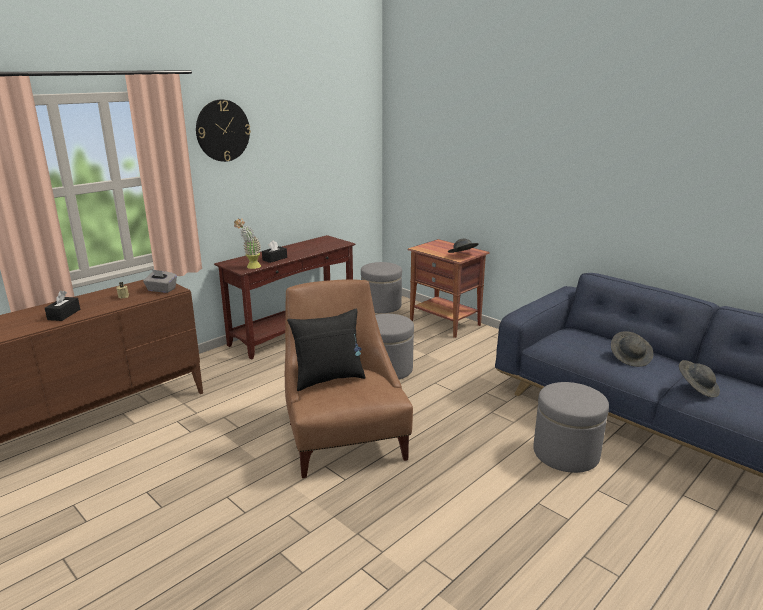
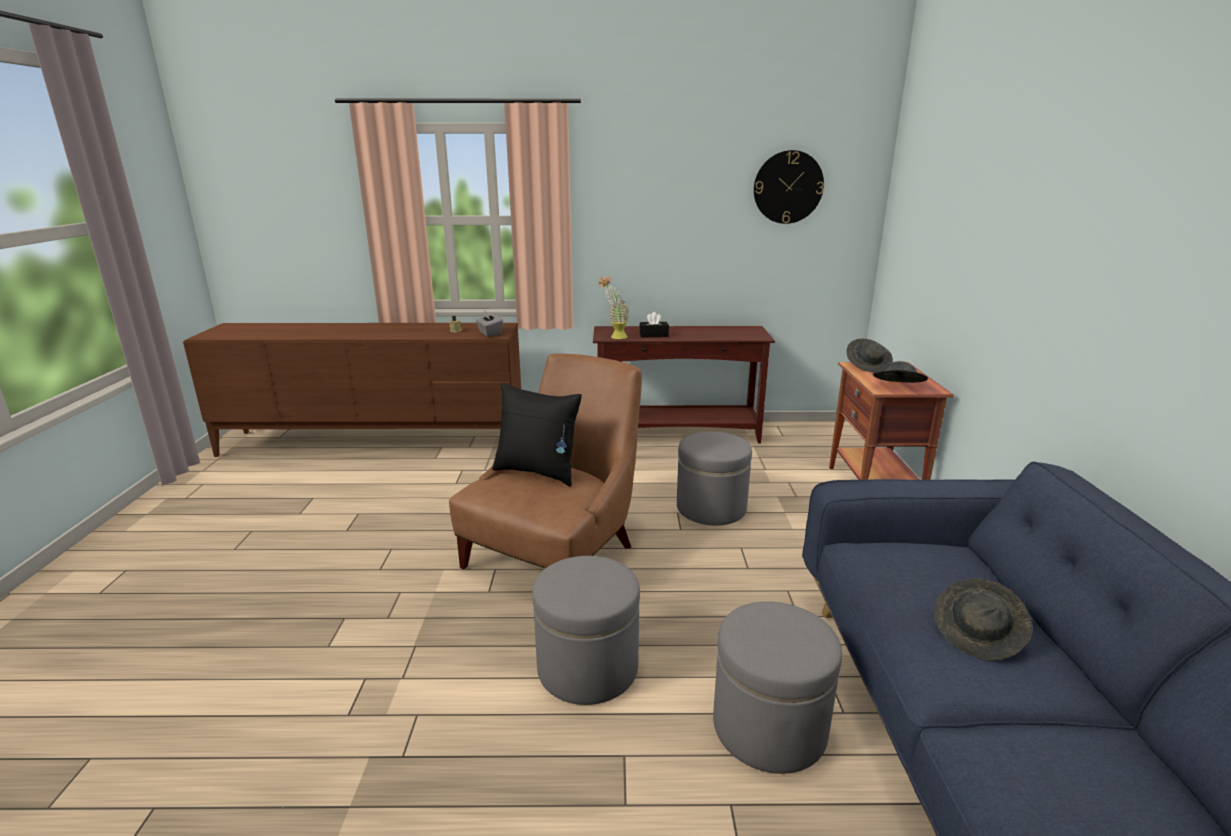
camera: 45 degrees right, 0 degrees up
(64, 314) = (393, 333): black tissue box -> none
(222, 130) = (624, 173): wall clock -> wall clock (788, 187)
(381, 306) = (820, 439): grey ottoman -> grey ottoman (587, 667)
(697, 388) = (1026, 753): grey hat -> grey hat (868, 366)

